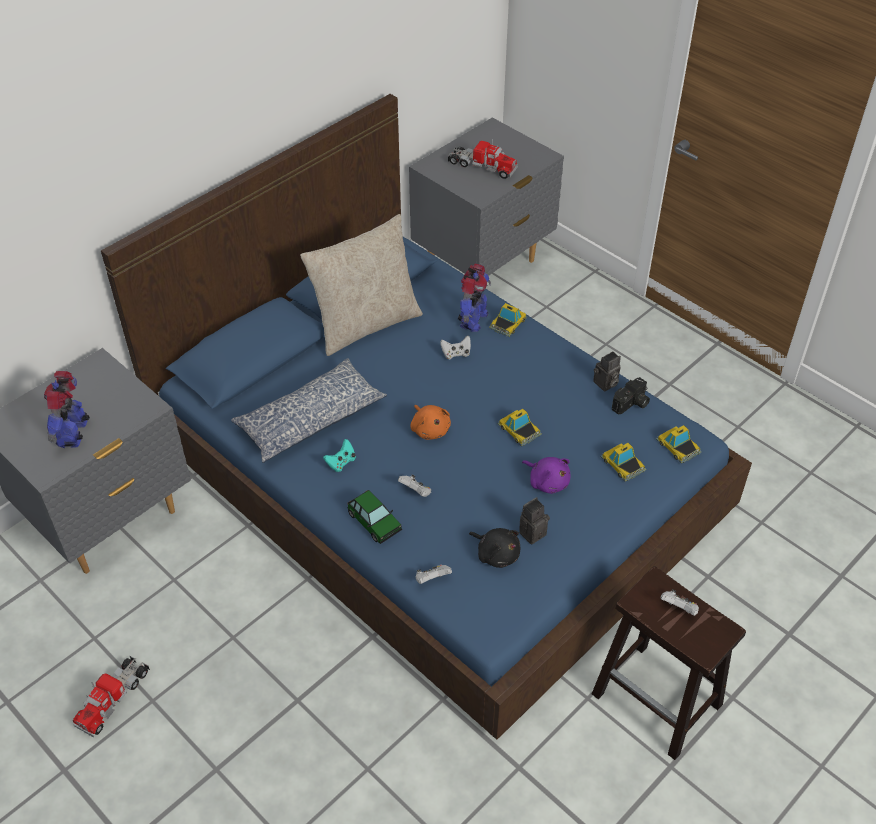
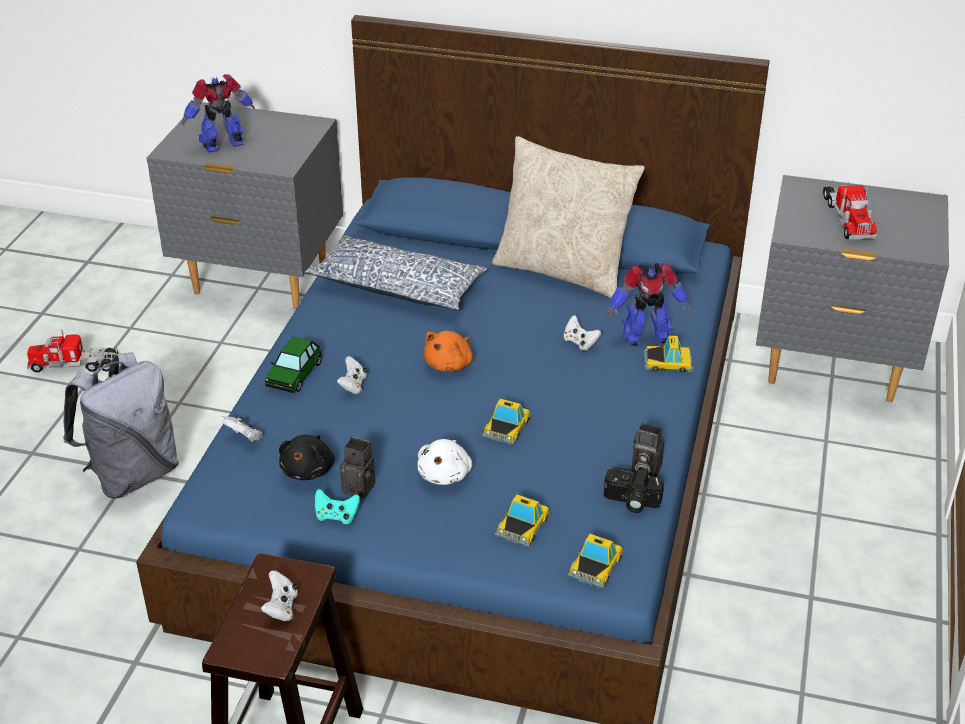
camera: 60 degrees right, 10 degrees down
(302, 700) = (133, 474): none -> grey backpack
(341, 462) = (356, 326): turquoise game controller -> turquoise game controller (336, 516)
(547, 481) = (445, 474): purple plush toy -> white plush toy

